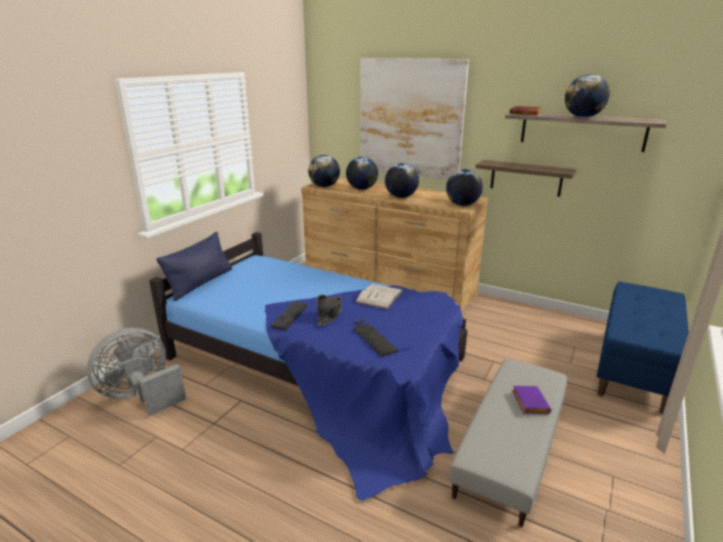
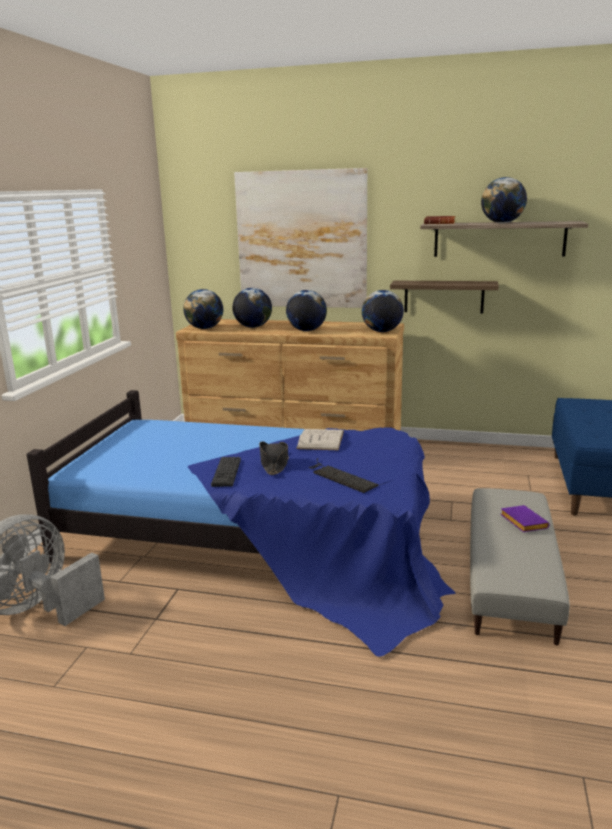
camera: 15 degrees left, 5 degrees down
(201, 283) = (84, 456): blue pillow -> none

